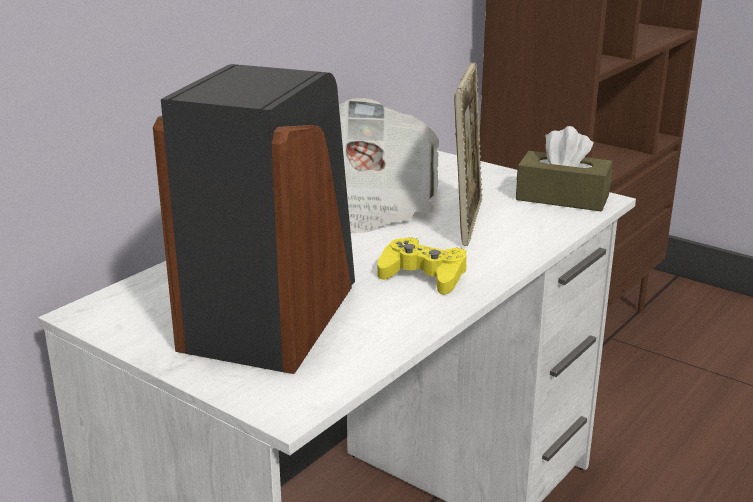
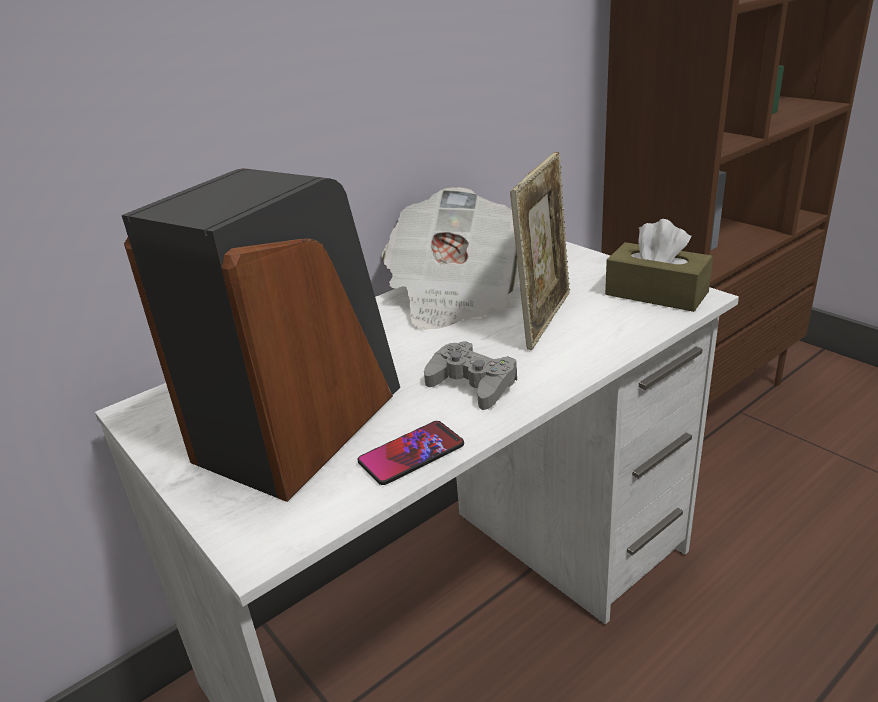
camera: 15 degrees right, 5 degrees up
(393, 331) = (411, 454): none -> phone
(423, 275) = (472, 384): yellow game controller -> grey game controller

